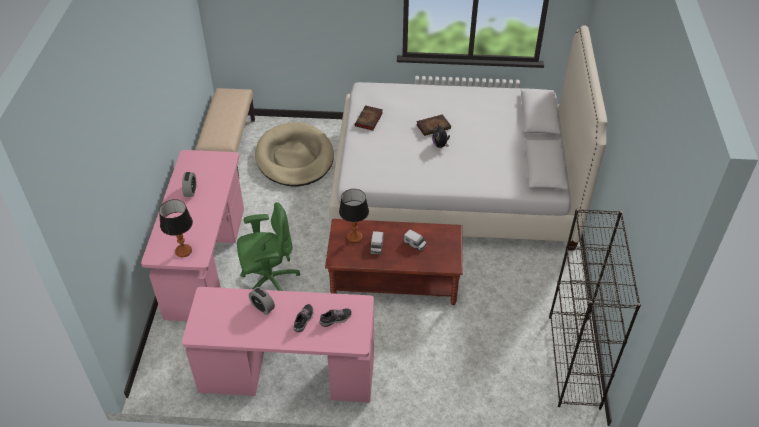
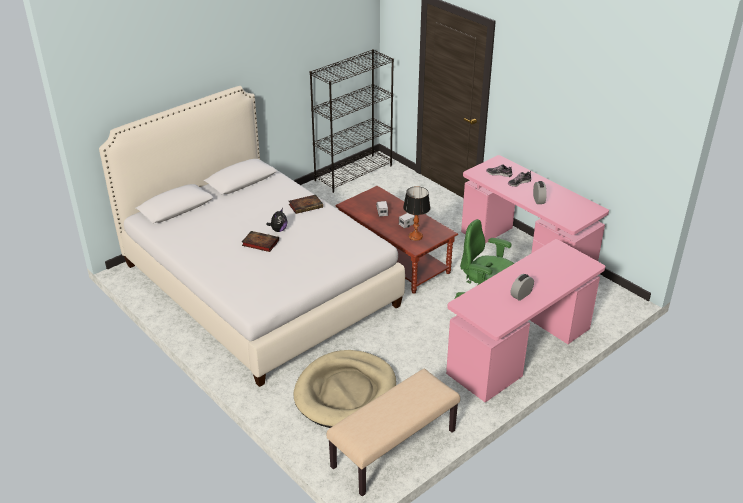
camera: 135 degrees left, 10 degrees down
(184, 251) = (565, 256): table lamp -> none
(369, 120) = (297, 278): book -> book (306, 206)

